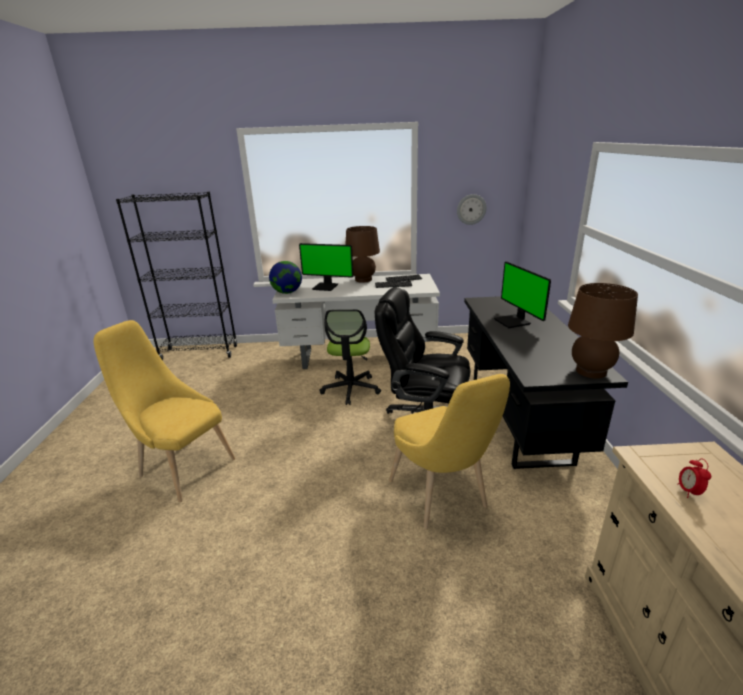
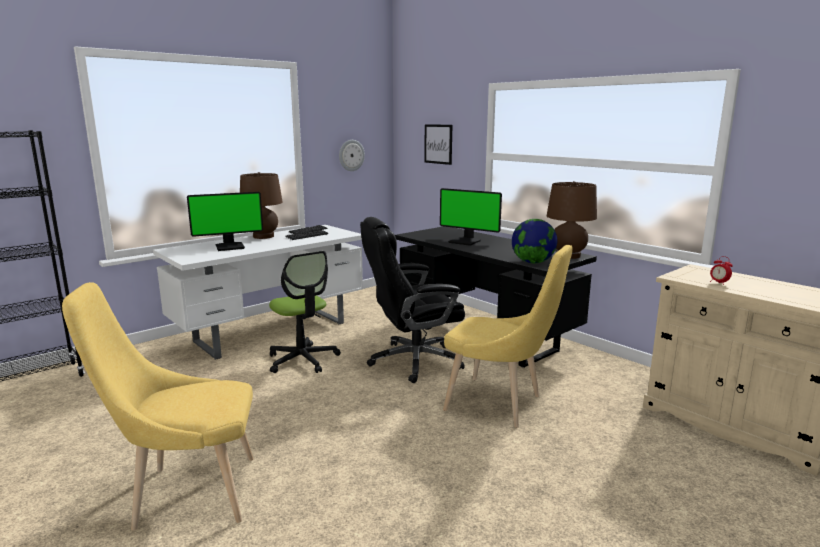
camera: 40 degrees left, 10 degrees down
(287, 292) = (189, 257): globe -> globe (533, 262)
(550, 205) = (438, 144): none -> picture

